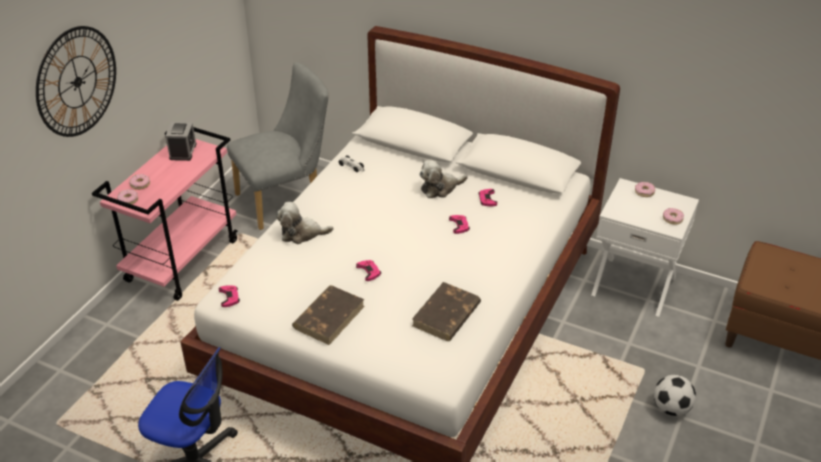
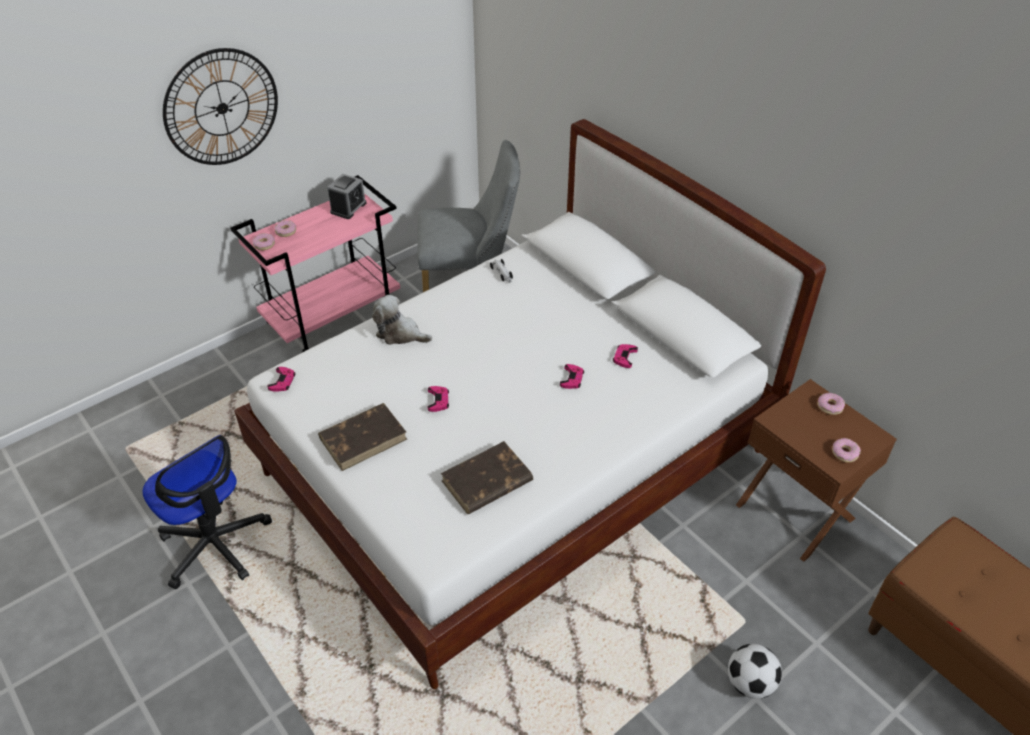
camera: 25 degrees right, 5 degrees up
(440, 188) = (580, 327): plush toy -> none
(634, 285) = (796, 510): white nightstand -> brown nightstand

